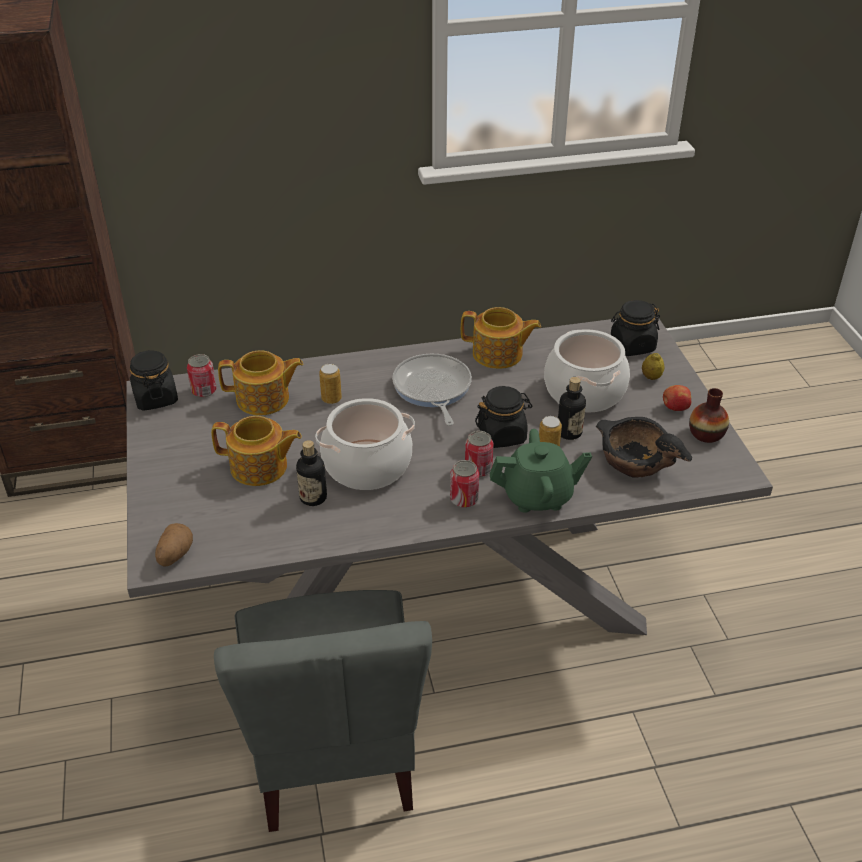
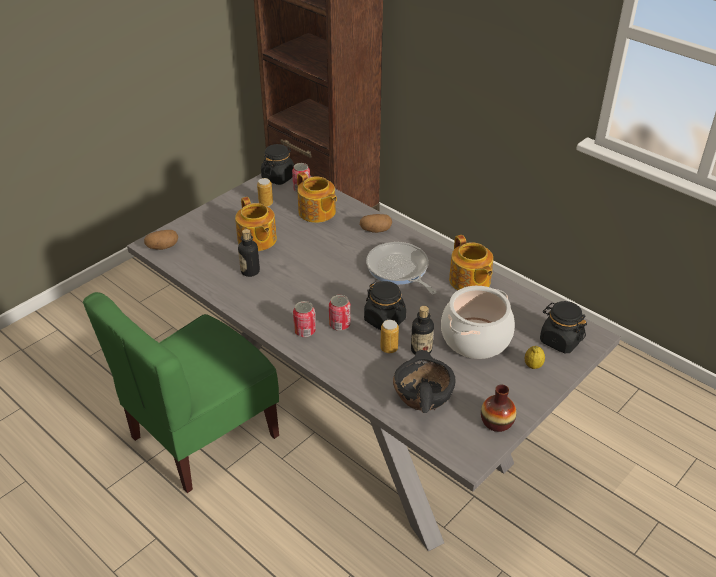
camera: 55 degrees right, 0 degrees up
(331, 399) = (344, 236): can -> can (266, 204)
(334, 753) = (202, 436): grey chair -> green chair
(348, 374) = (375, 230): none -> potato
(367, 465) = (298, 278): cooking pot -> none
(432, 389) = (399, 270): frying pan -> frying pan turned 75 degrees counterclockwise
(538, 496) = (339, 362): green teapot -> none
(675, 408) = (509, 393): apple -> none

